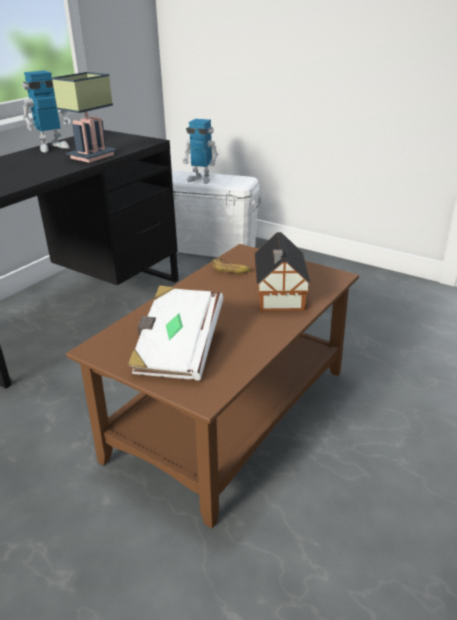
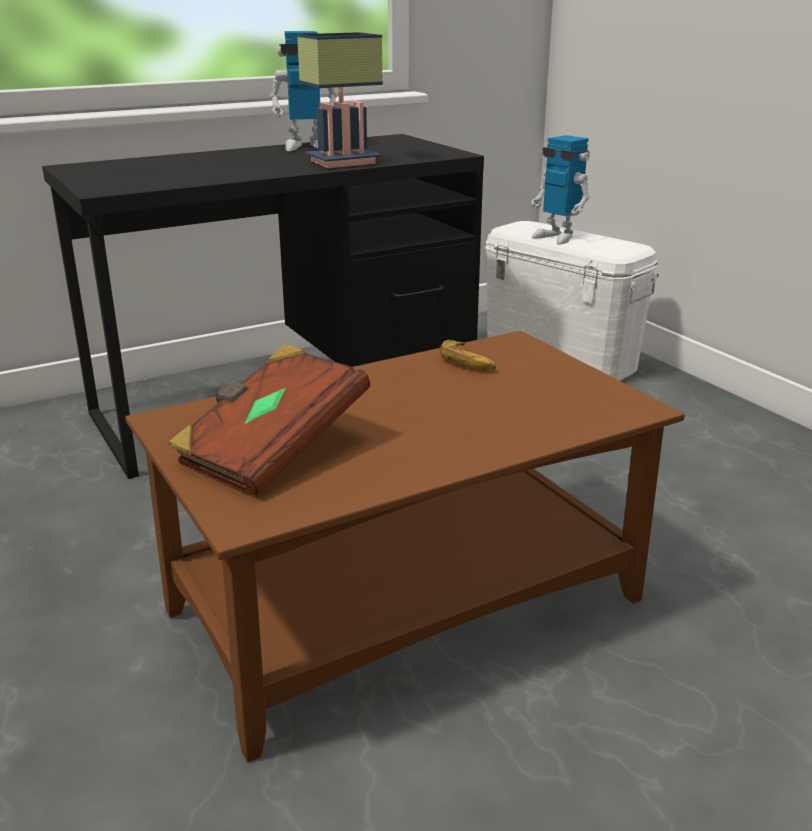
camera: 25 degrees right, 5 degrees down
(177, 350) = (271, 449): white book -> brown book
(279, 295) = (507, 413): toy house -> none

